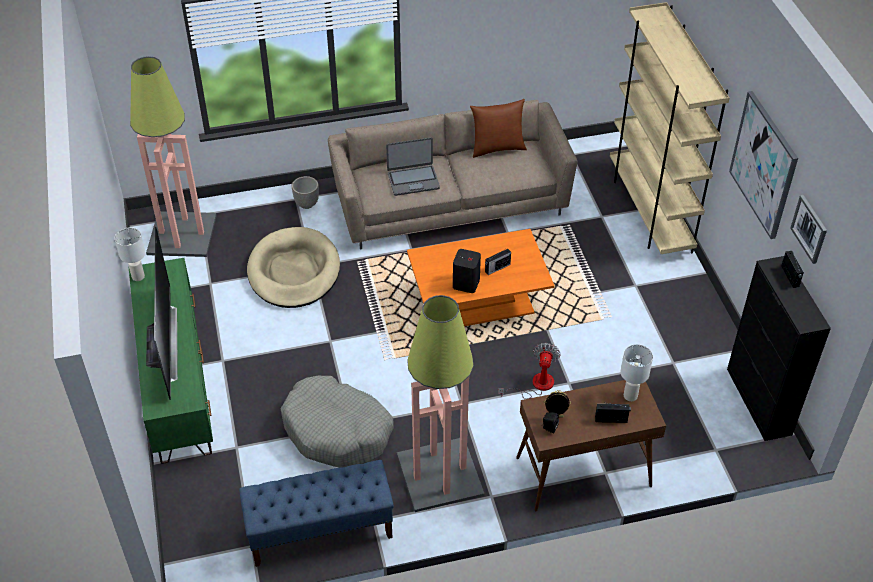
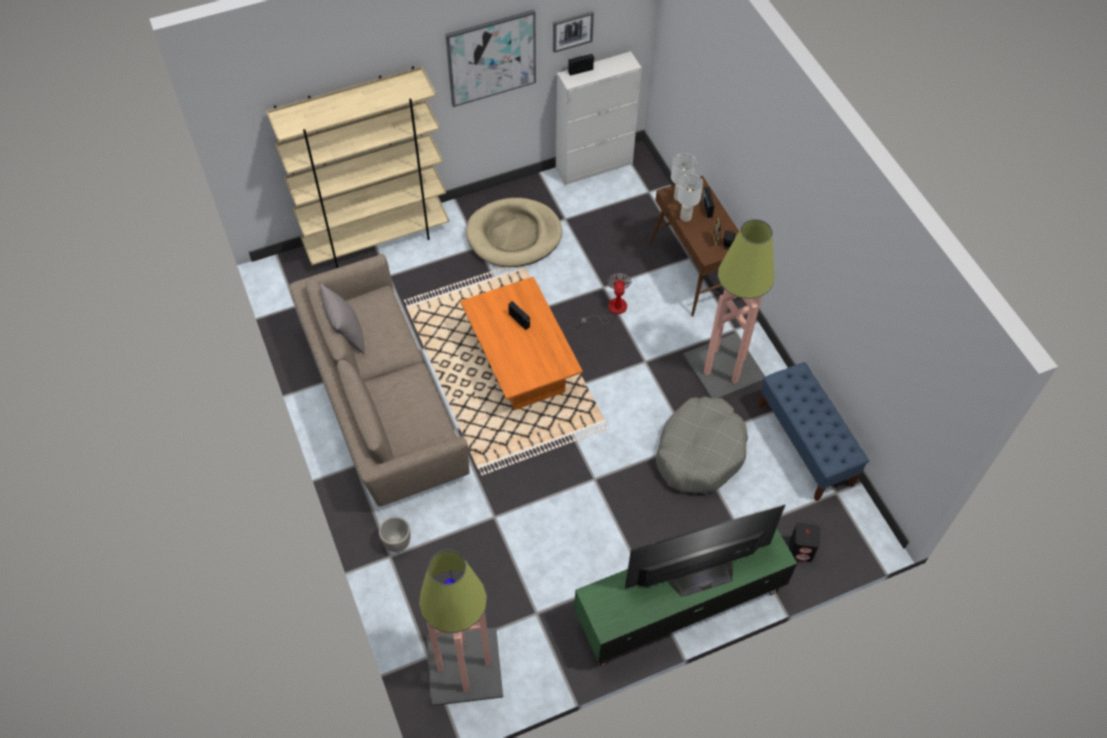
camera: 100 degrees left, 10 degrees up
(138, 276) = (613, 629): white table lamp -> white table lamp (685, 217)
(294, 271) = (505, 532): beige dog bed -> beige dog bed (514, 235)
(413, 180) = (407, 403): laptop -> none
(466, 284) = (544, 343): black speaker -> black speaker (801, 550)
(497, 148) = (346, 335): brown pillow -> grey pillow
(535, 385) = (611, 310): fan -> fan turned 90 degrees clockwise
(758, 402) = (594, 166): black cabinet -> white cabinet

